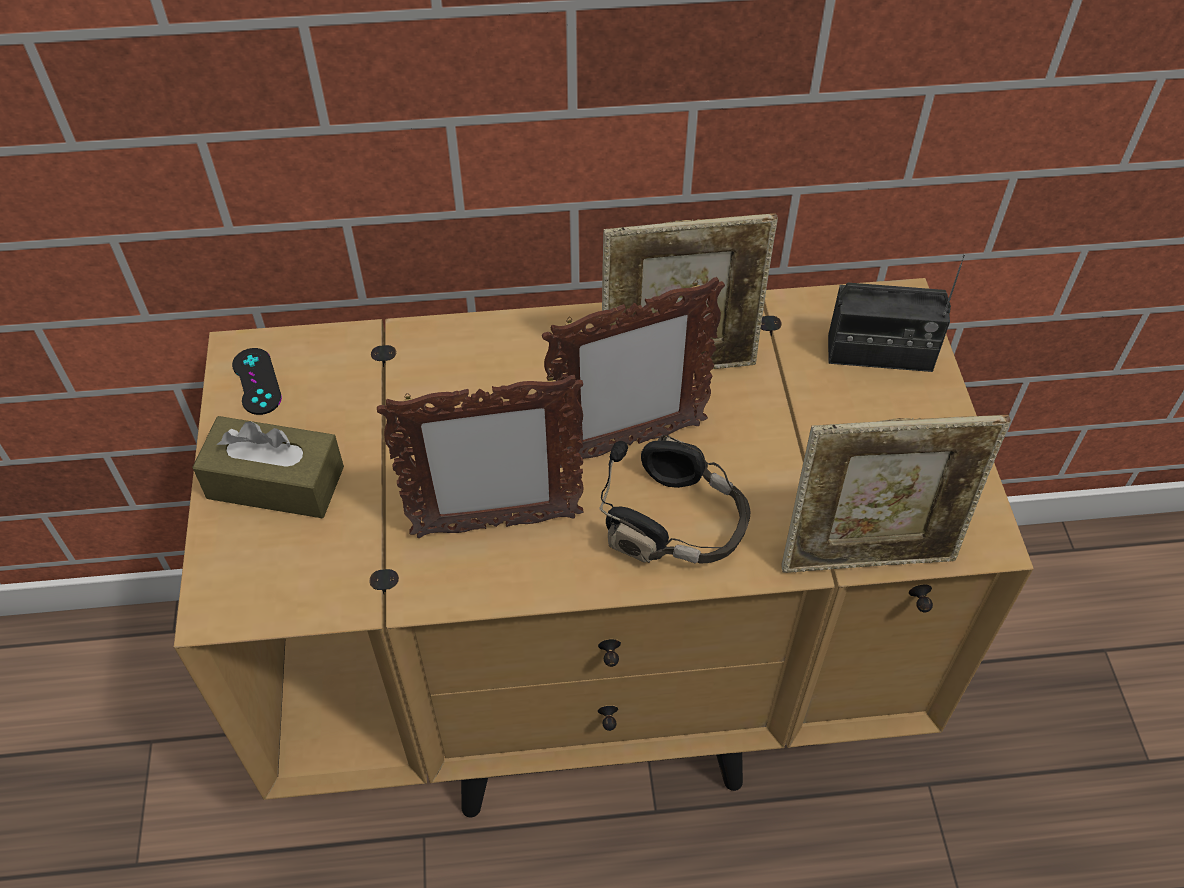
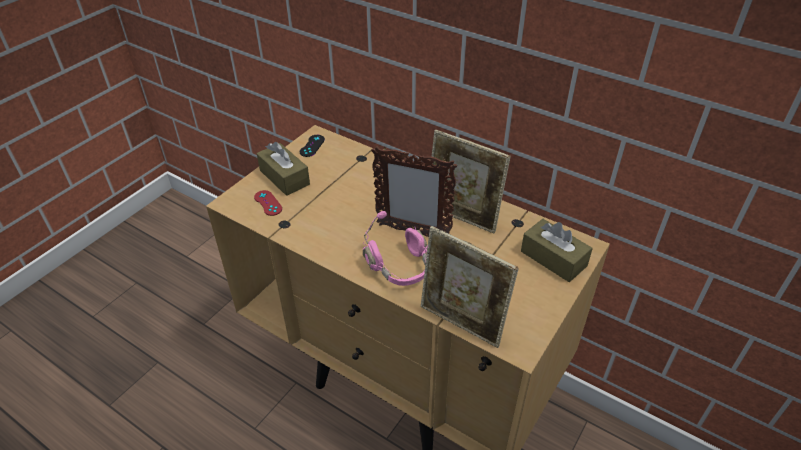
camera: 40 degrees right, 10 degrees down
(302, 557) = (268, 203): none -> red game controller
(495, 525) = (337, 230): picture frame -> none
(678, 524) = (400, 268): black headphones -> pink headphones
(879, 354) = (553, 258): radio -> brown tissue box

